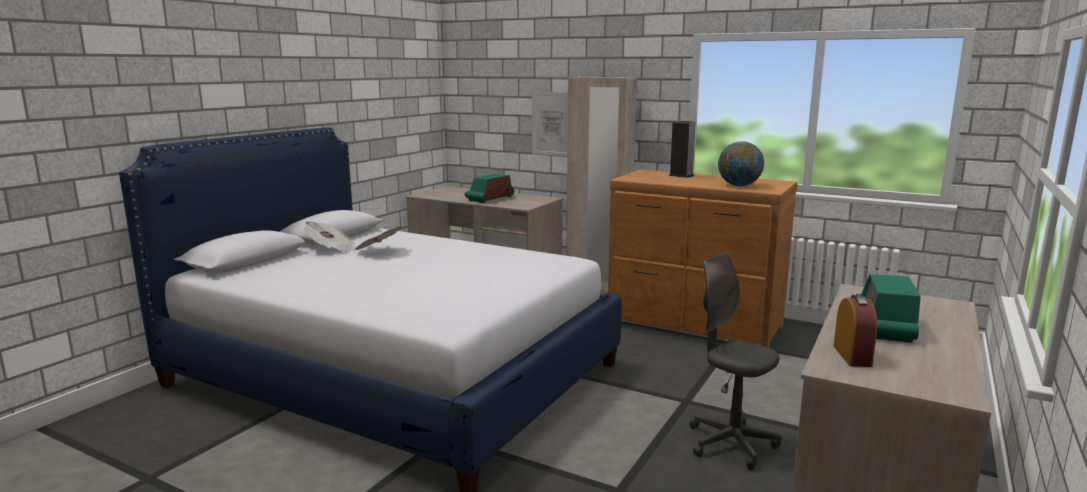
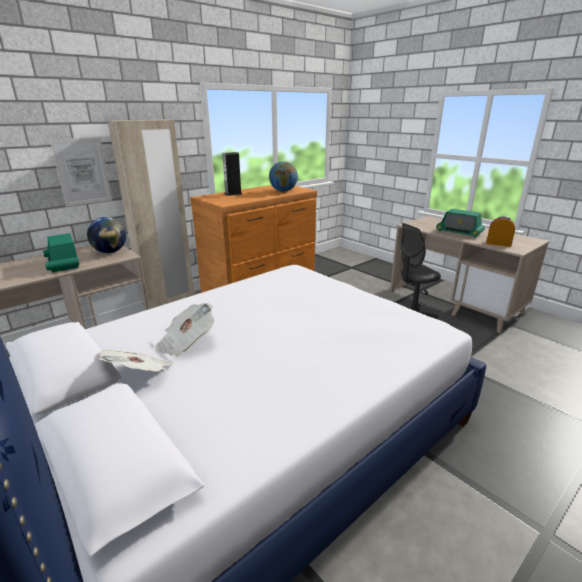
camera: 70 degrees left, 10 degrees up
(529, 202) = (110, 252): none -> globe

